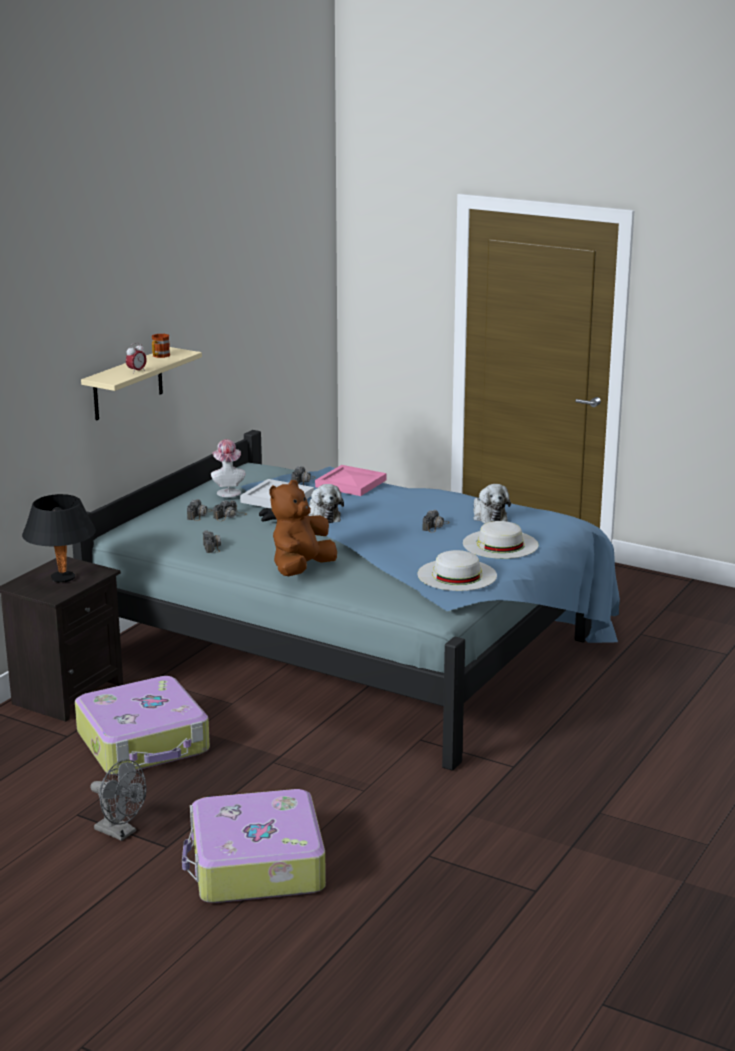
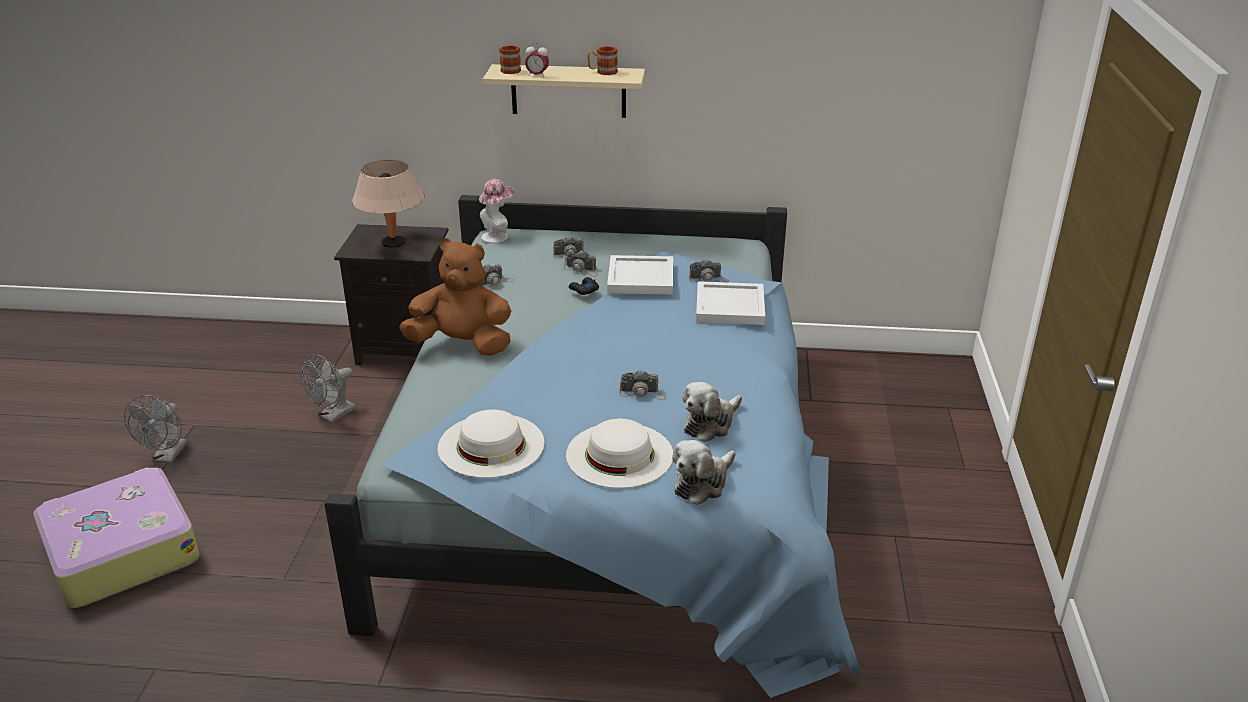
camera: 65 degrees right, 10 degrees up
(62, 579) = (393, 243): black table lamp -> beige table lamp
(107, 376) = (510, 69): none -> mug
(144, 742) = (333, 416): suitcase -> grey fan
(228, 491) = (638, 250): hat -> hat (497, 236)
(322, 517) = (615, 317): plush toy -> plush toy (702, 483)
(350, 483) = (731, 306): pink tray -> white tray

